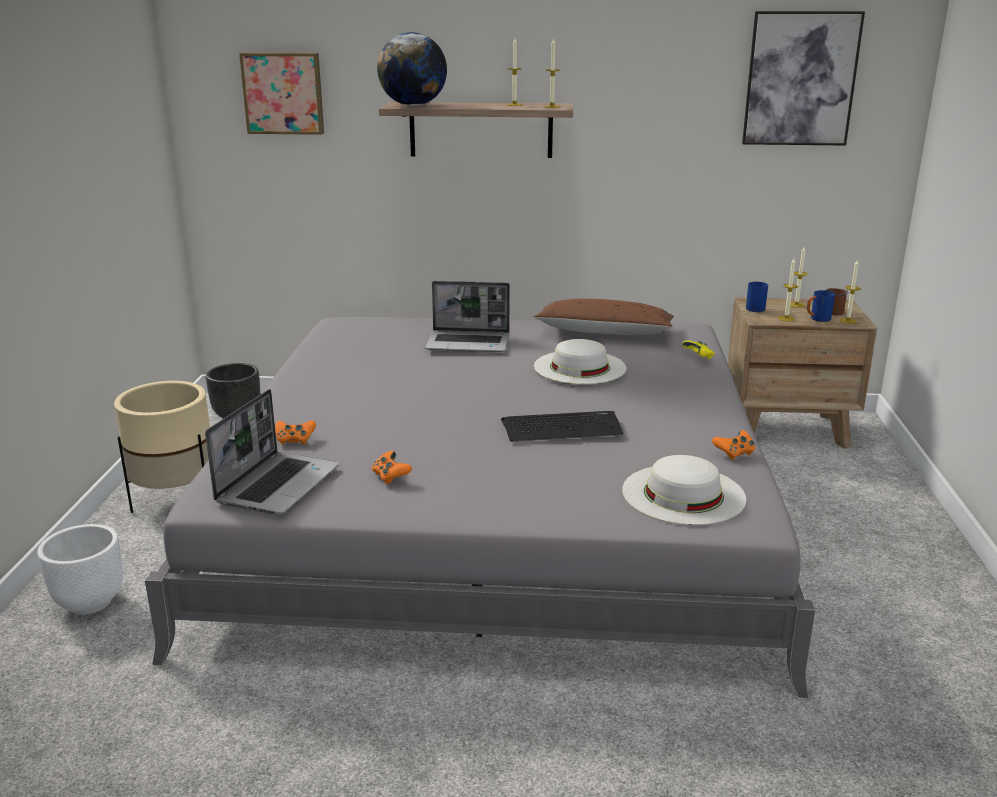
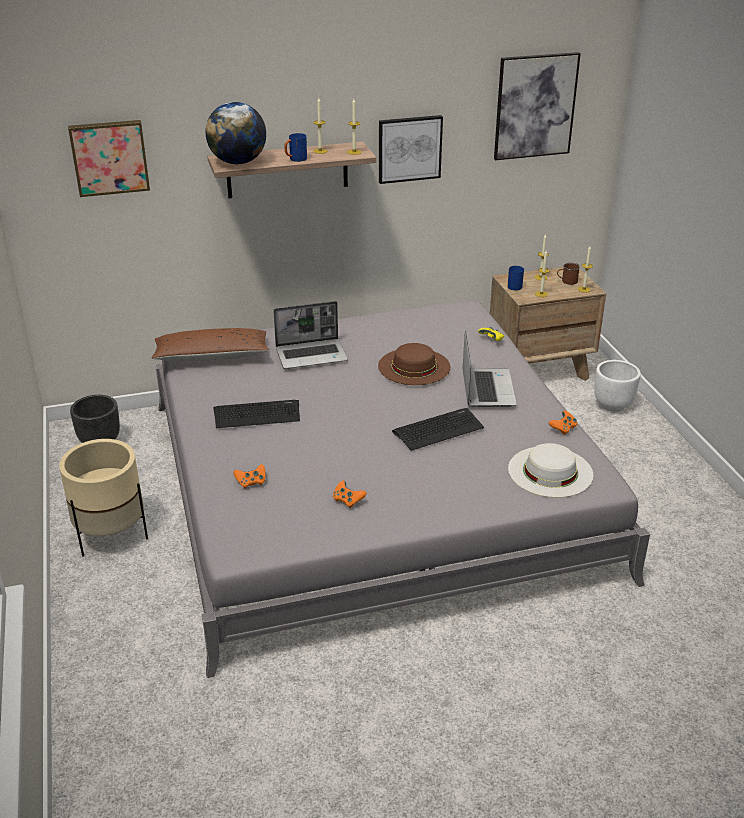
camera: 20 degrees left, 10 degrees up
(89, 603) = (116, 643): white planter -> white planter (612, 405)
(278, 484) = (272, 526): laptop -> laptop (486, 389)
(359, 383) = (257, 415): none -> keyboard
(579, 367) = (414, 366): white hat -> brown hat
(604, 332) = (409, 325): brown pillow -> brown pillow (212, 356)
(631, 119) = (409, 148): none -> picture
(817, 319) = (562, 291): blue mug -> blue mug (295, 160)

